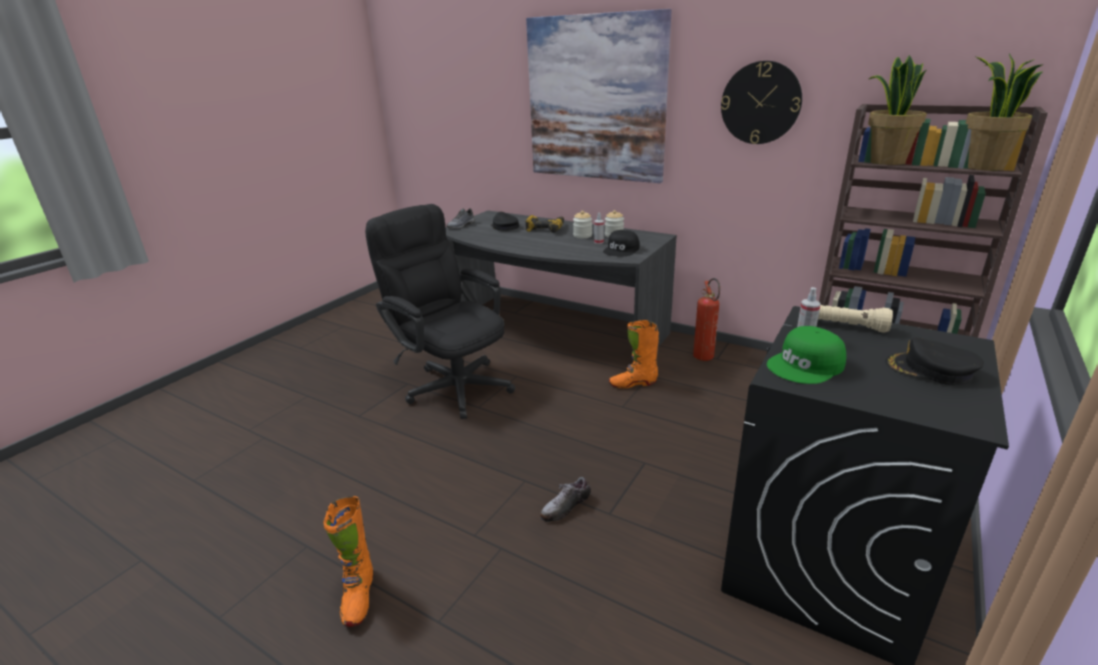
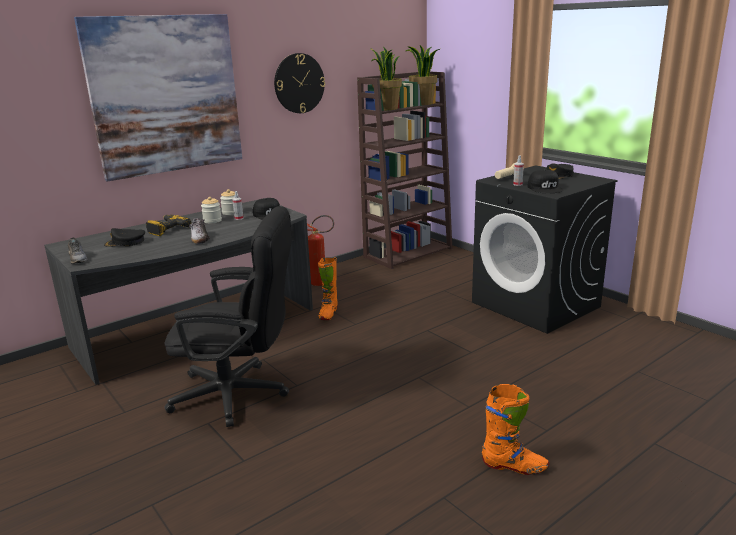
camera: 70 degrees left, 5 degrees down
(452, 384) = (240, 394): black office chair -> black office chair turned 150 degrees counterclockwise
(565, 507) = (456, 366): shoe -> shoe (199, 238)
(806, 365) = (545, 188): green cap -> black cap

